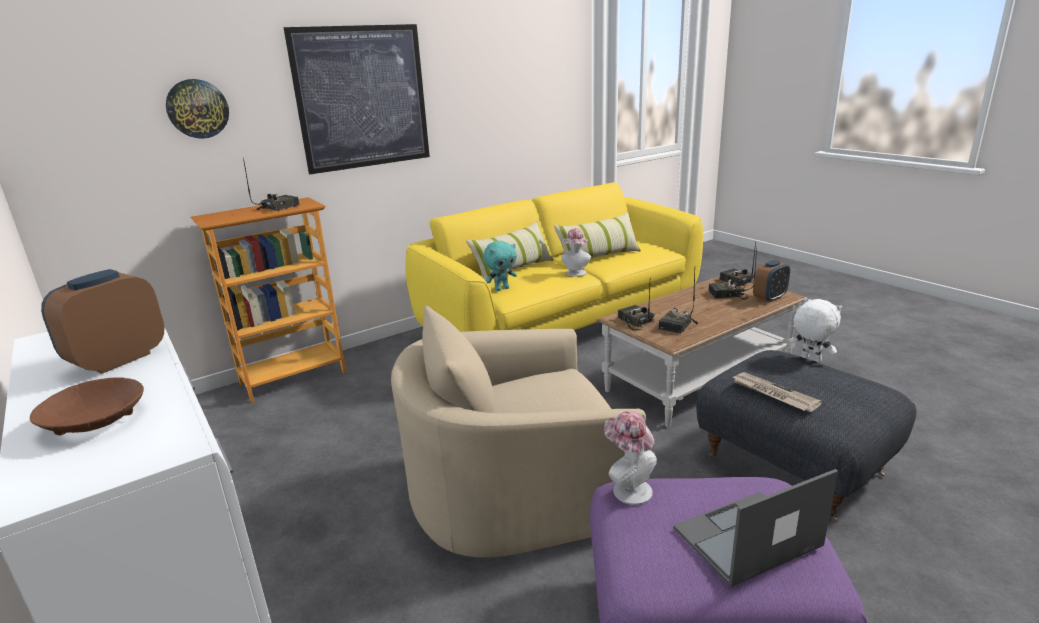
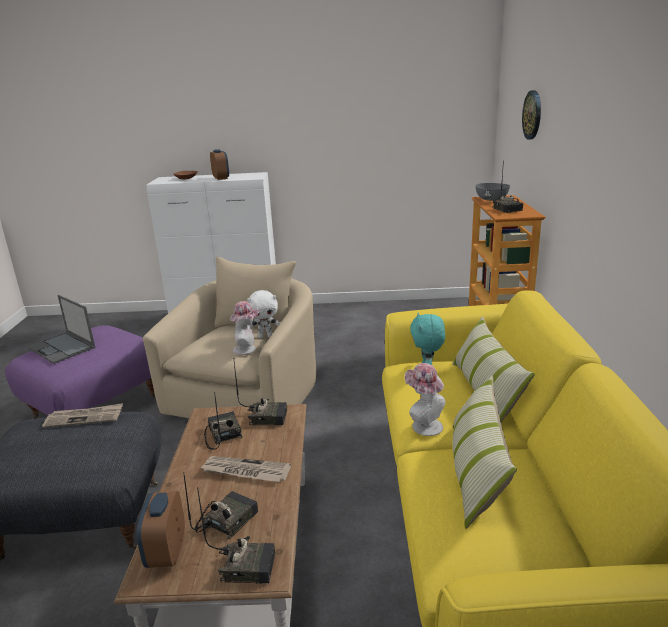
camera: 125 degrees right, 0 degrees up
(222, 218) = (491, 199): none -> grey bowl
(362, 98) = (591, 132): picture -> none
(628, 488) = (131, 338): hat -> hat (247, 349)
(691, 305) = (245, 471): none -> newspaper
(746, 538) = (62, 348): laptop -> laptop turned 120 degrees clockwise
(810, 359) = (68, 480): white plush toy -> white plush toy (265, 336)

